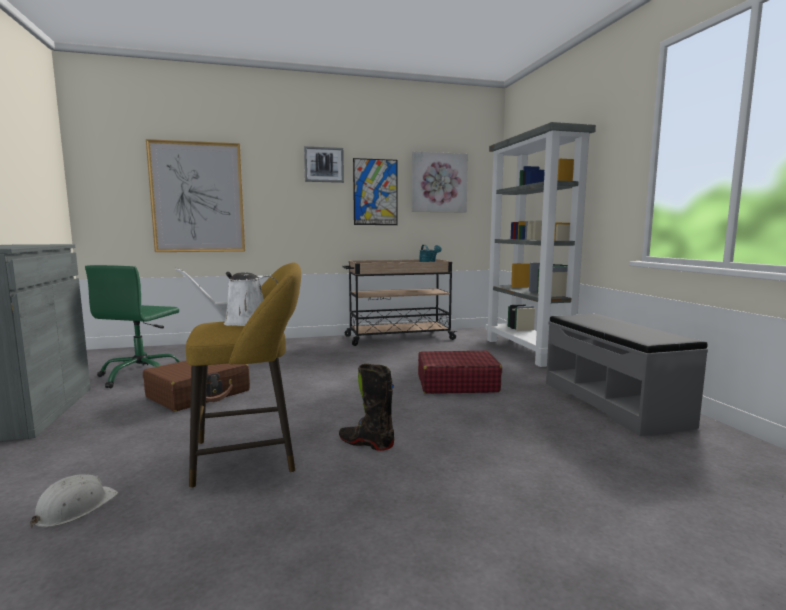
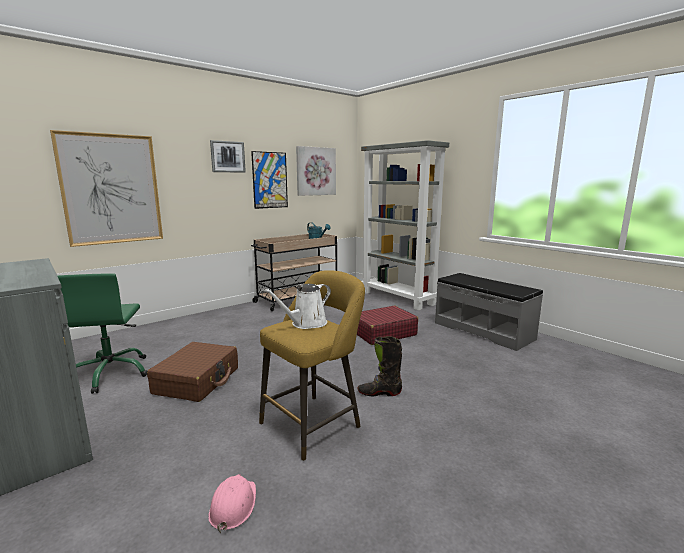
camera: 25 degrees left, 5 degrees up
(75, 508) = (233, 505): white hard hat -> pink hard hat

